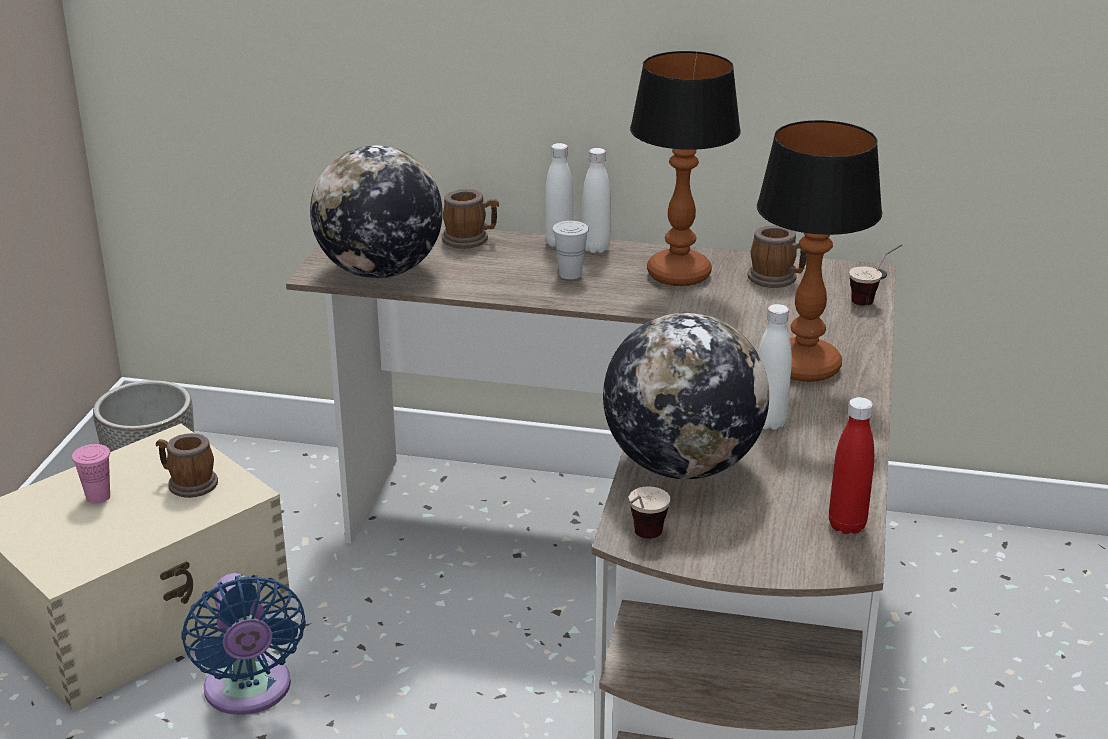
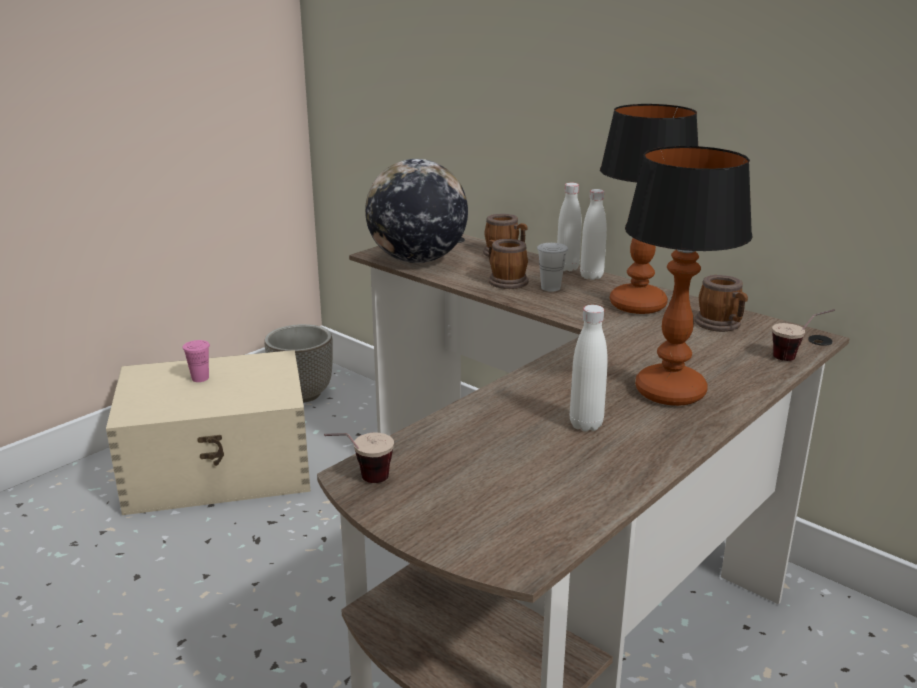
camera: 30 degrees right, 5 degrees down
(188, 483) = (257, 385): mug -> mug (504, 281)
(249, 692) = (227, 542): blue fan -> none
(682, 465) = (468, 435): globe -> none
(847, 525) = (557, 530): red bottle -> none

